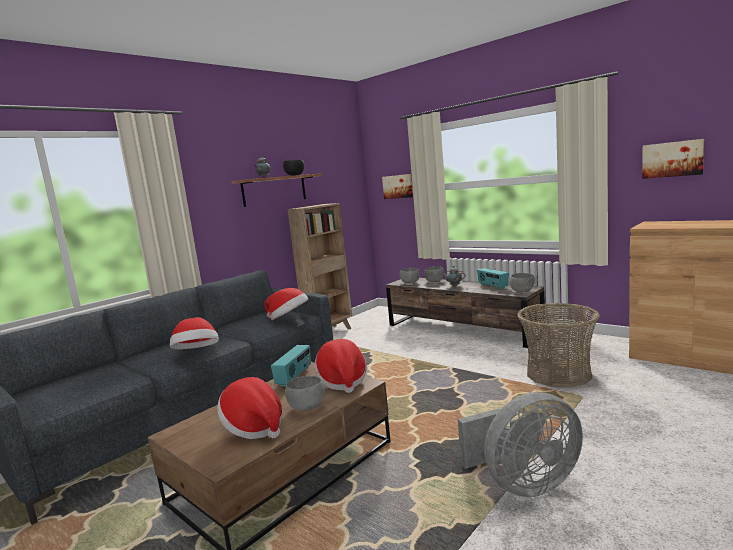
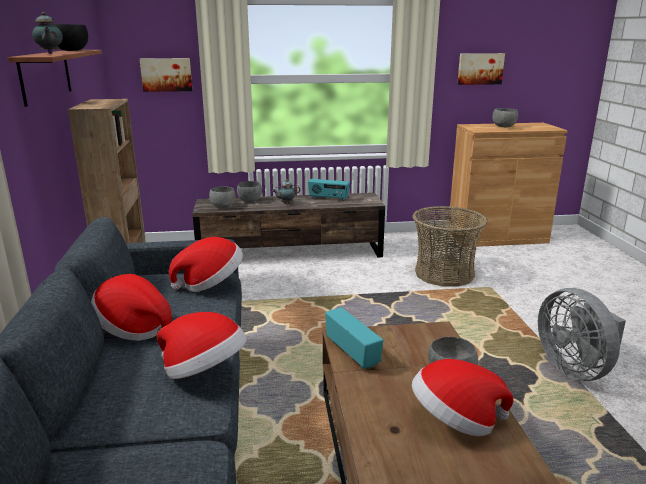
camera: 50 degrees left, 10 degrees up
(342, 381) = (413, 336): hat -> hat (134, 329)
(523, 291) = (369, 200): grey bowl -> grey bowl (504, 127)
(523, 484) = (575, 368): grey fan -> grey fan turned 135 degrees clockwise

